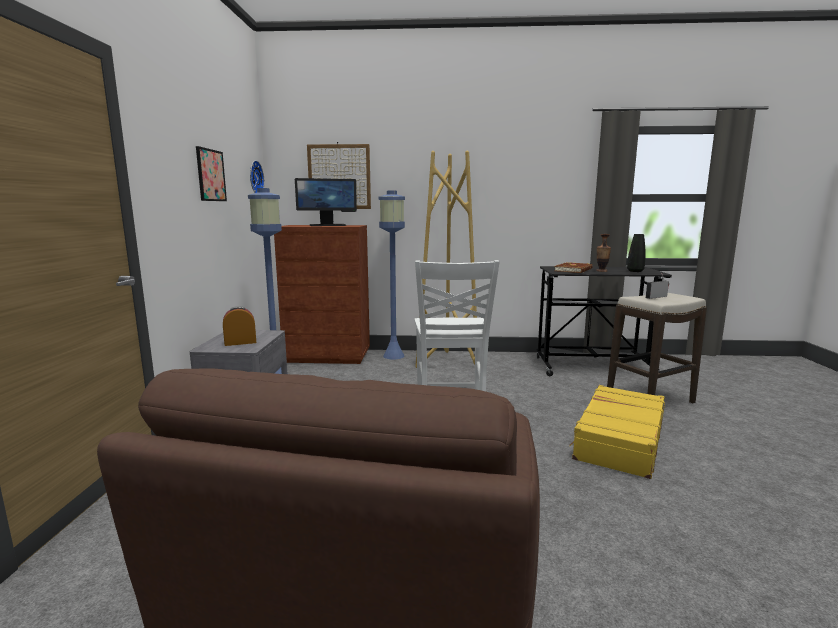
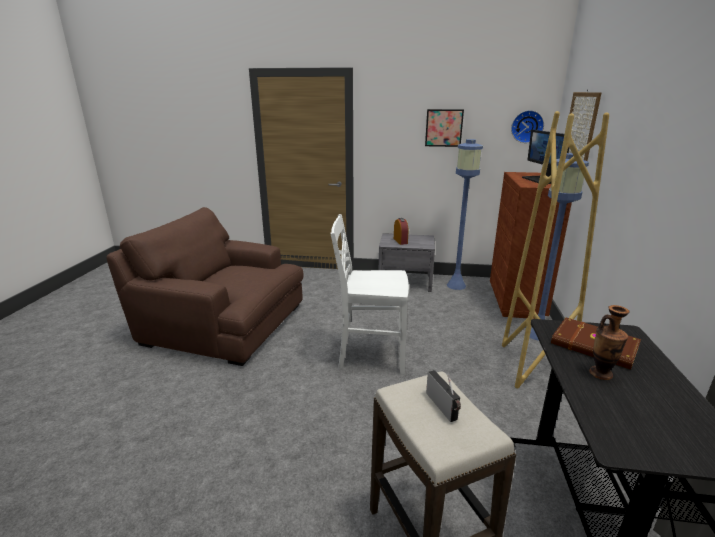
camera: 95 degrees right, 10 degrees up
(618, 441) = (317, 452): yellow suitcase -> none
(635, 271) = (632, 421): black vase -> none

